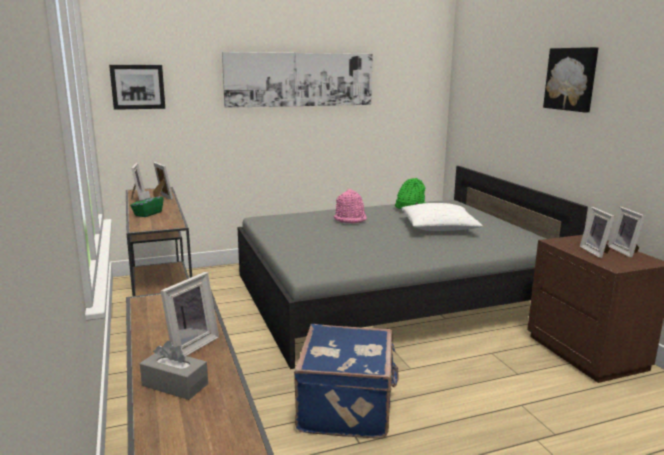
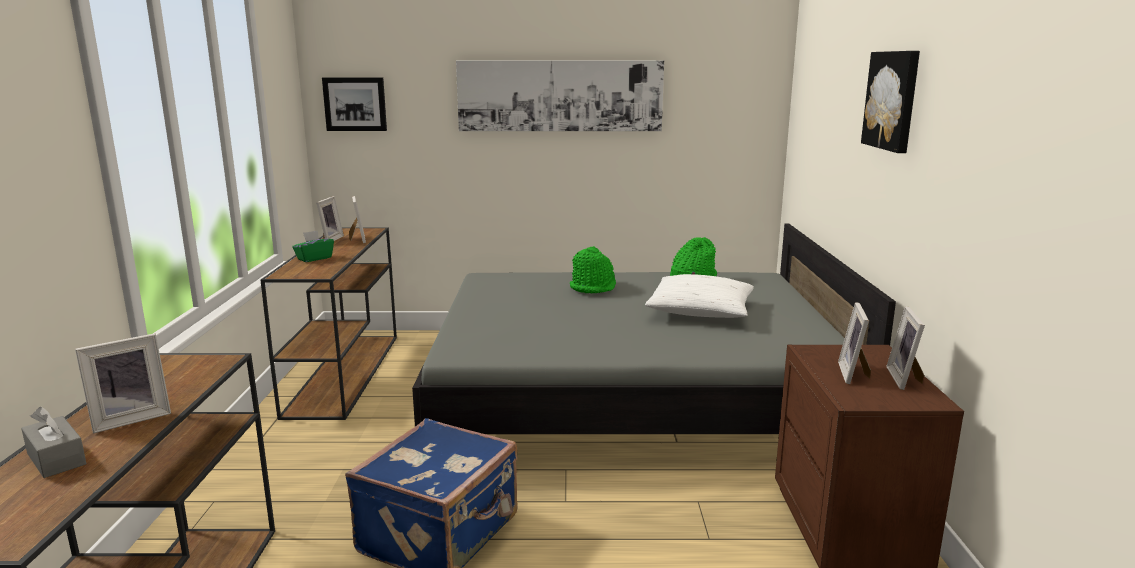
camera: 20 degrees right, 0 degrees up
(350, 219) = (593, 287): pink hat -> green hat

